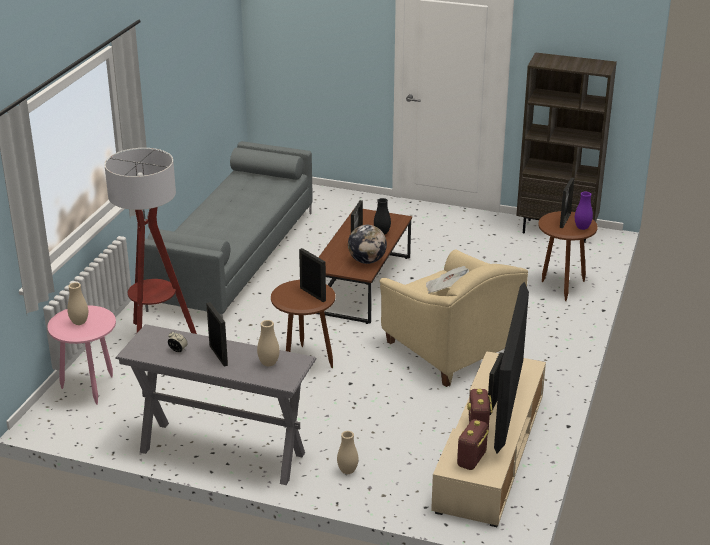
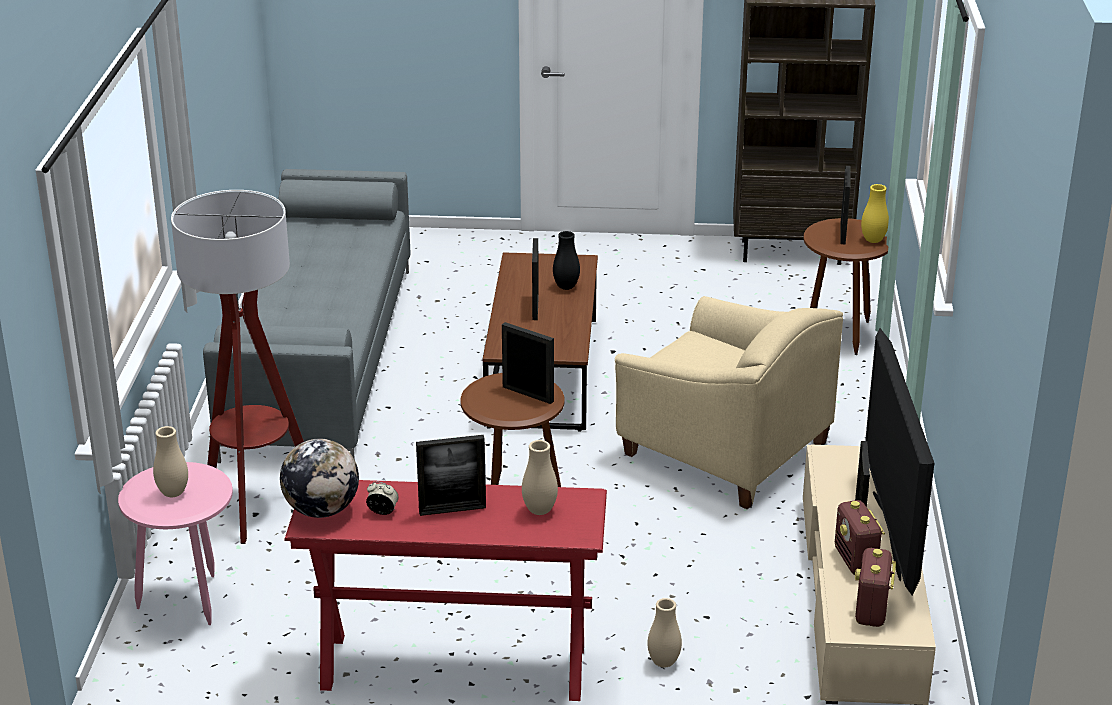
camera: 15 degrees left, 0 degrees up
(218, 355) = (452, 510): picture frame -> picture frame turned 120 degrees clockwise
(222, 452) = (453, 667): grey console table -> red console table
(367, 261) = (565, 332): globe -> globe (322, 510)
(445, 289) = (713, 359): newspaper -> none
(582, 228) = (873, 240): purple vase -> yellow vase

